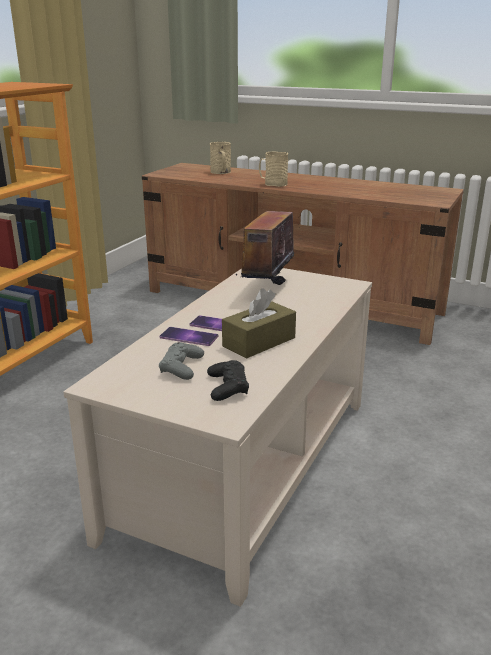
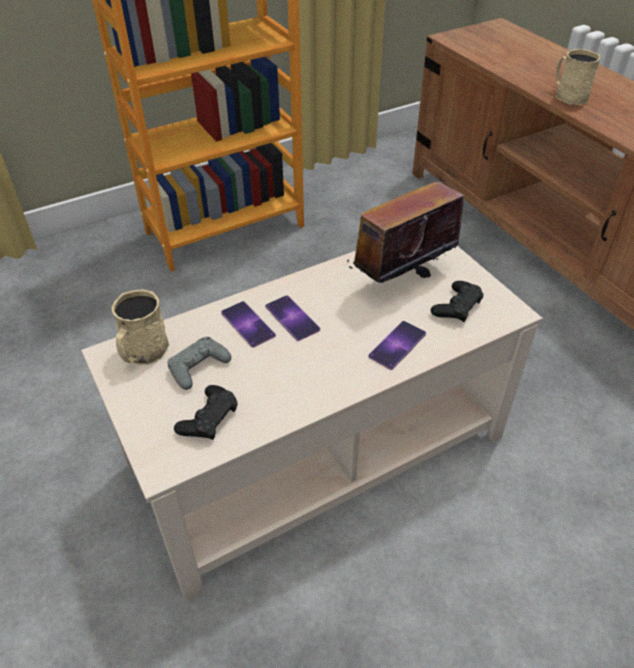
camera: 35 degrees right, 20 degrees up
(221, 172) = (527, 52): beige mug -> beige mug (143, 353)
(259, 342) = (304, 365): brown tissue box -> none
(306, 315) = (397, 345): none -> phone
(318, 290) = (457, 307): none -> black game controller

